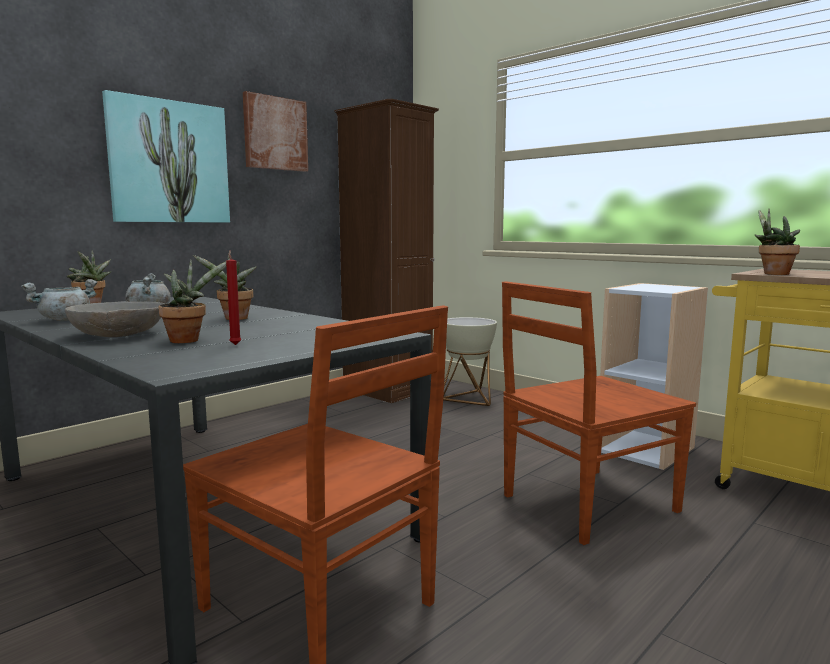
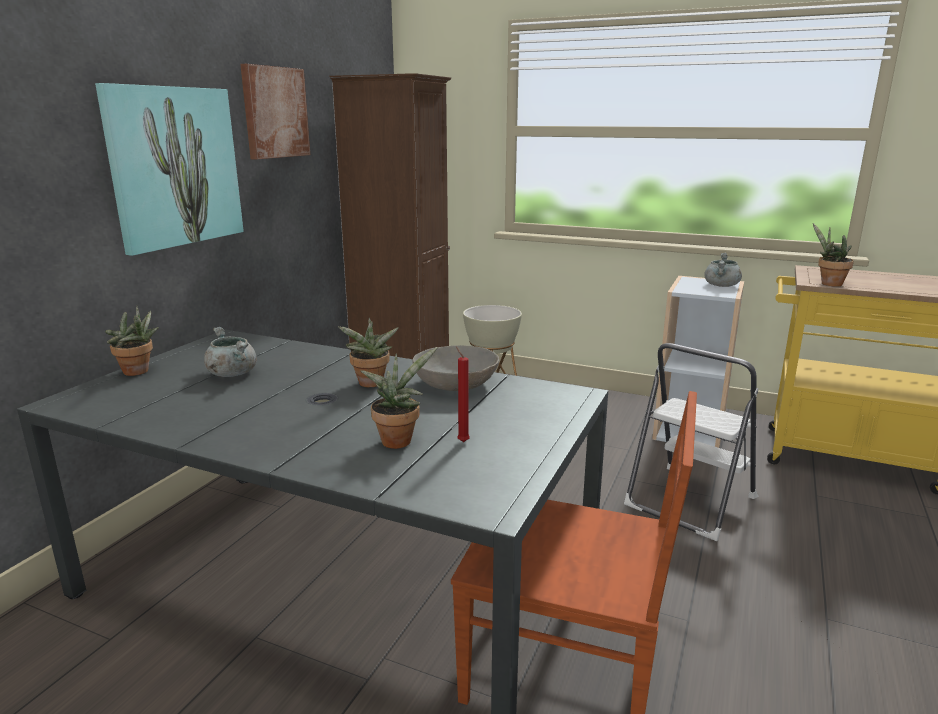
camera: 20 degrees left, 10 degrees up
(65, 320) = (170, 414): grey cooking pot -> grey cooking pot (721, 286)
(119, 334) = (300, 439): grey bowl -> grey bowl (456, 384)
(586, 504) = (687, 502): brown chair -> white step ladder

